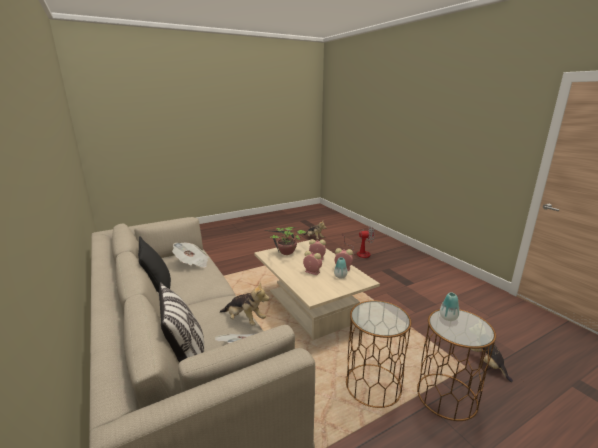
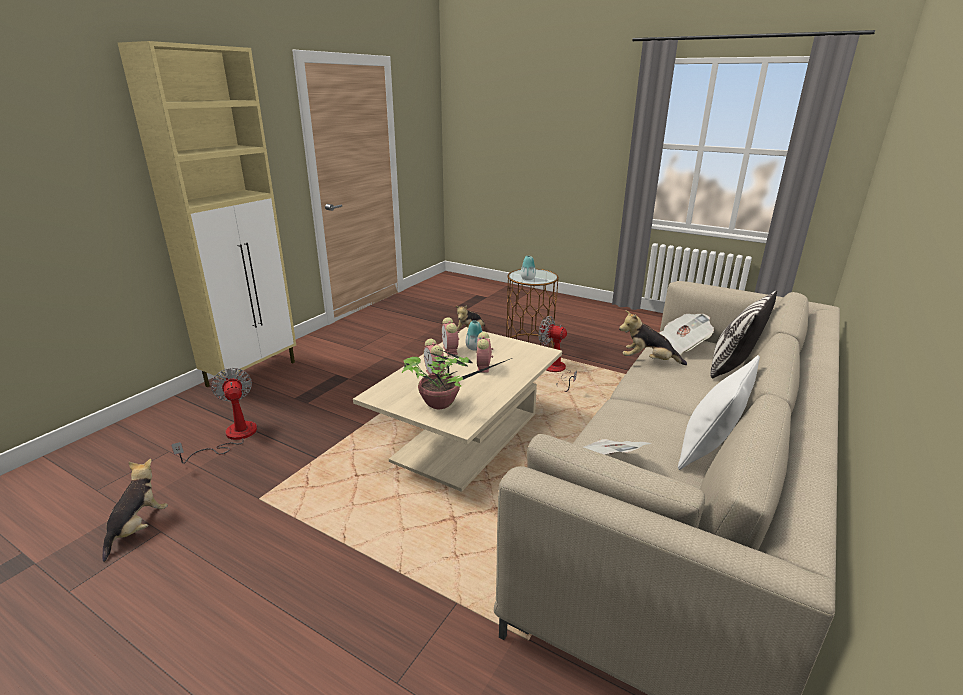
camera: 120 degrees left, 5 degrees up
(158, 290) = (708, 450): black pillow -> white pillow
(244, 320) = (648, 361): plush toy -> plush toy turned 75 degrees counterclockwise
(373, 385) = (556, 371): brown side table -> fan
(425, 261) = (253, 373): none -> beige cabinet

